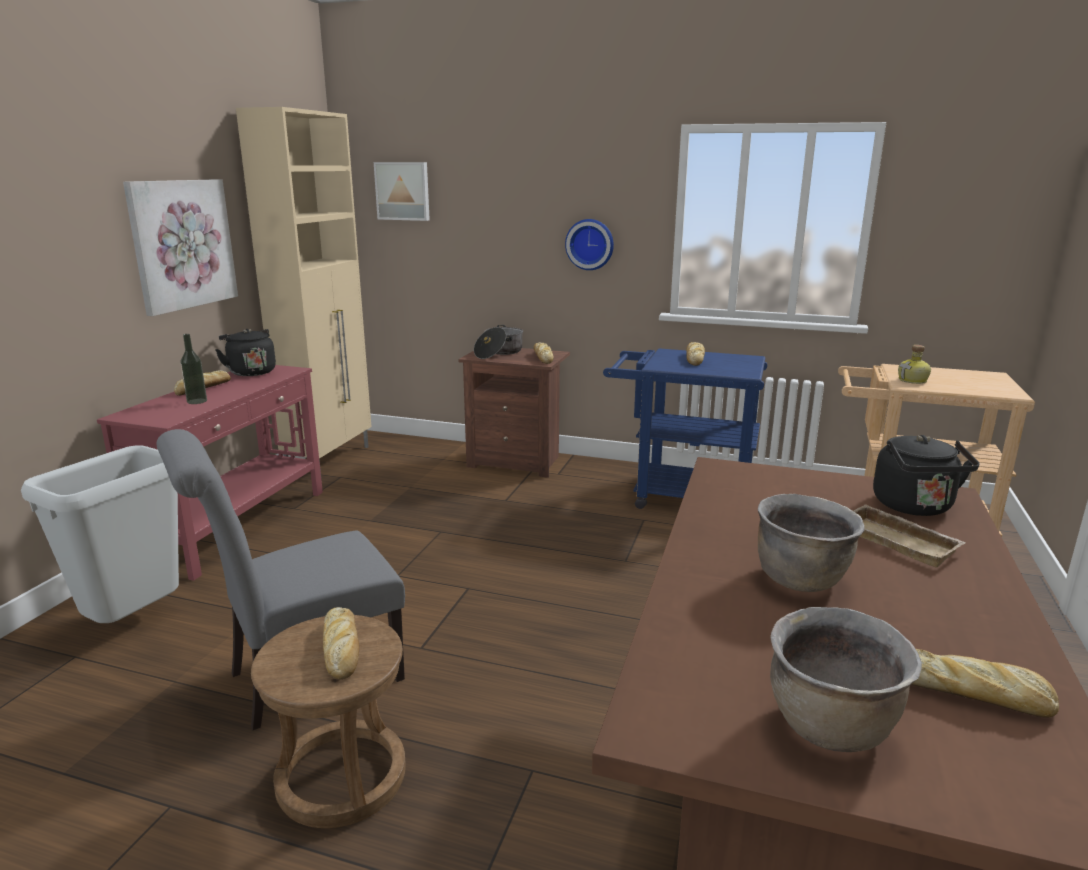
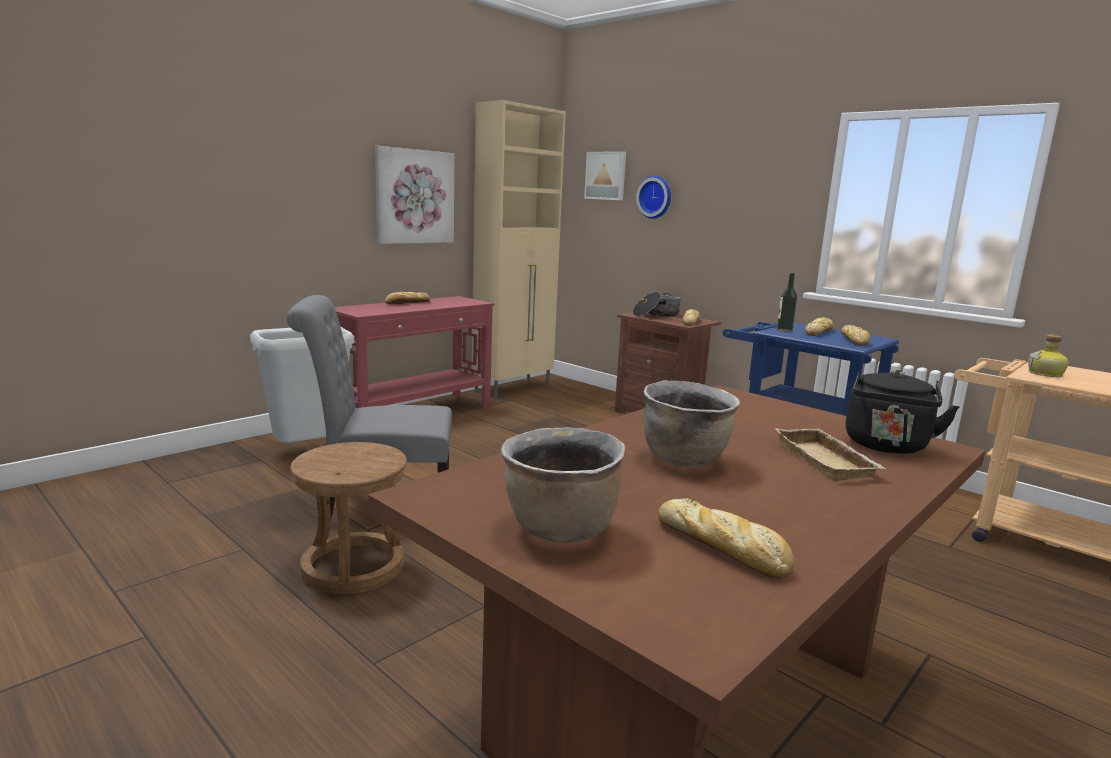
camera: 25 degrees right, 5 degrees down
(197, 401) = (394, 308): bottle -> bottle (784, 330)
(250, 372) = (450, 299): black kettle -> none
(342, 649) = (360, 460): bread -> bread (854, 340)
(590, 244) = (749, 224): wall clock -> wall clock (655, 197)

